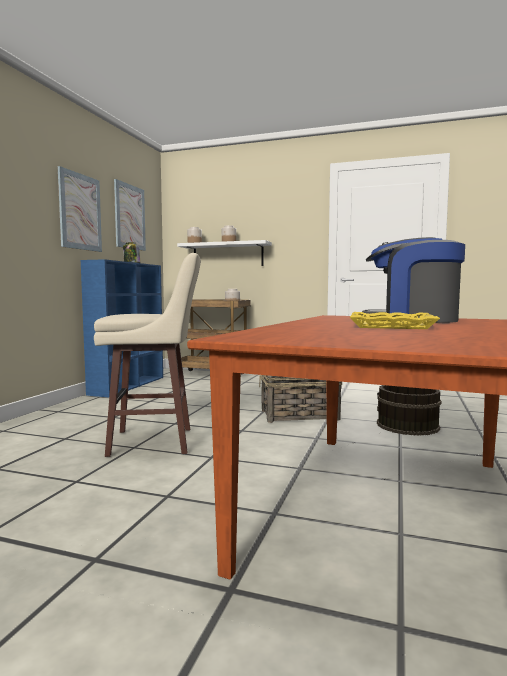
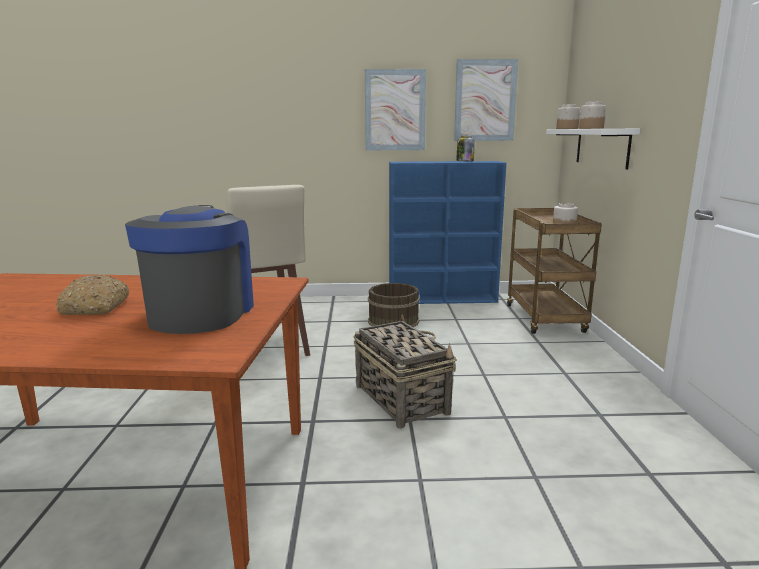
camera: 70 degrees right, 10 degrees up
(391, 326) = (96, 307): yellow tray -> bread
(407, 426) = (407, 487): brown bucket -> brown bucket (393, 321)

